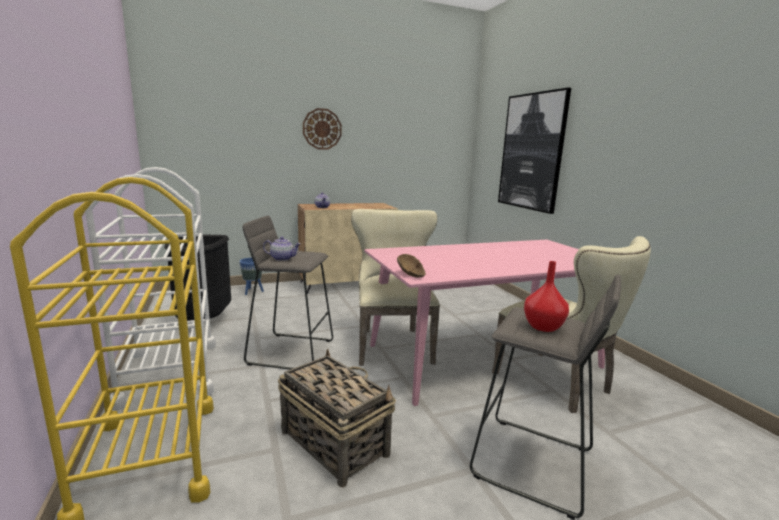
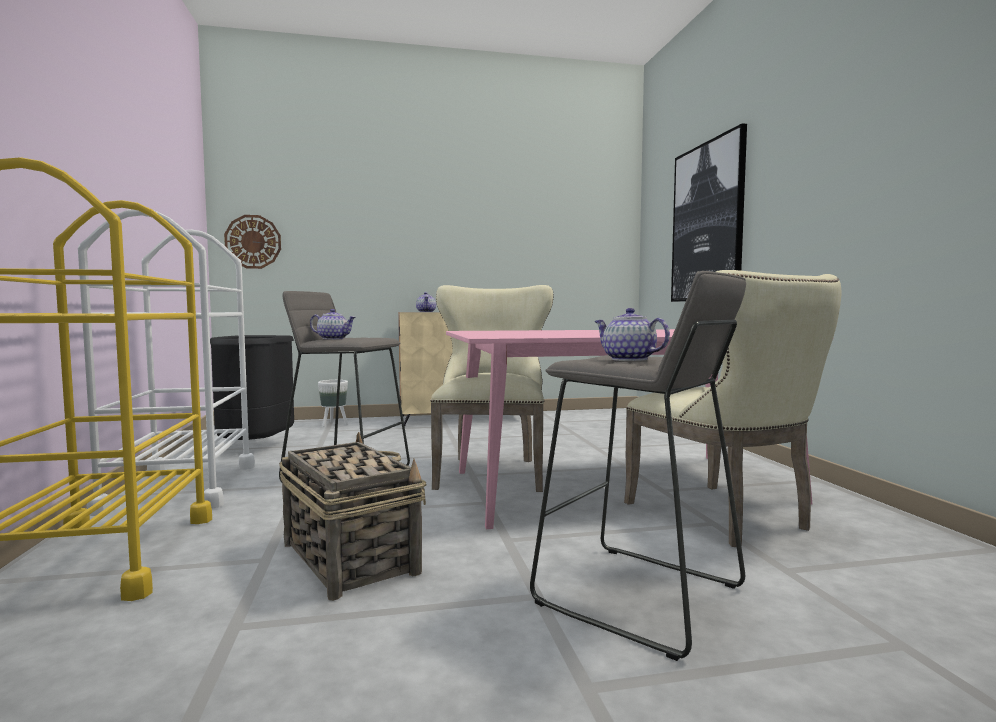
camera: 10 degrees right, 10 degrees down
(252, 291) = (334, 424): blue planter -> white planter
(322, 129) = (430, 217): wall clock -> wall clock (253, 242)
(411, 274) = (481, 335): brown bowl -> none
(543, 327) = (628, 359): red vase -> teapot

